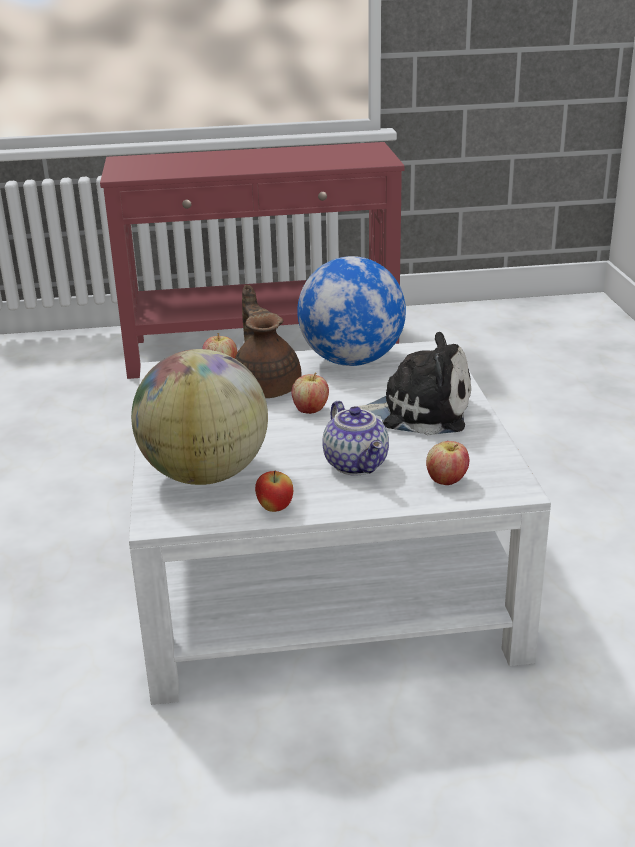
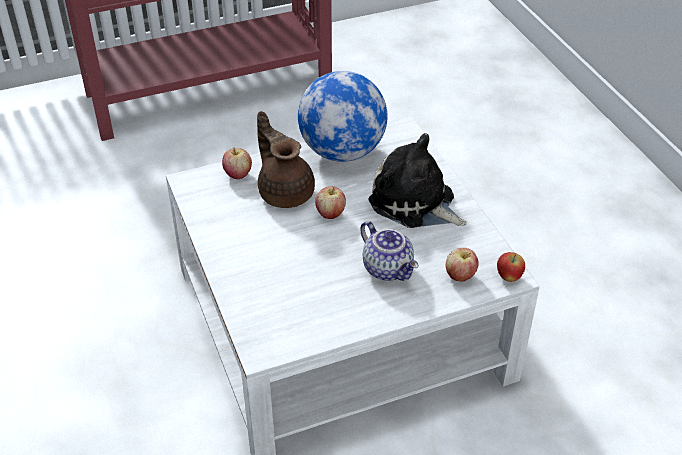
camera: 15 degrees left, 15 degrees up
(205, 474) = (276, 297): globe -> none
(275, 508) = (344, 324): apple -> apple (508, 277)
(419, 411) = (415, 203): plush toy -> plush toy turned 135 degrees counterclockwise

